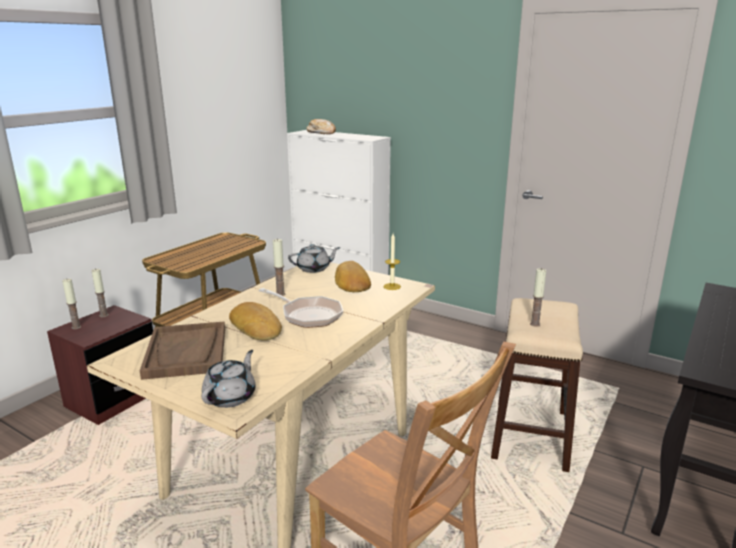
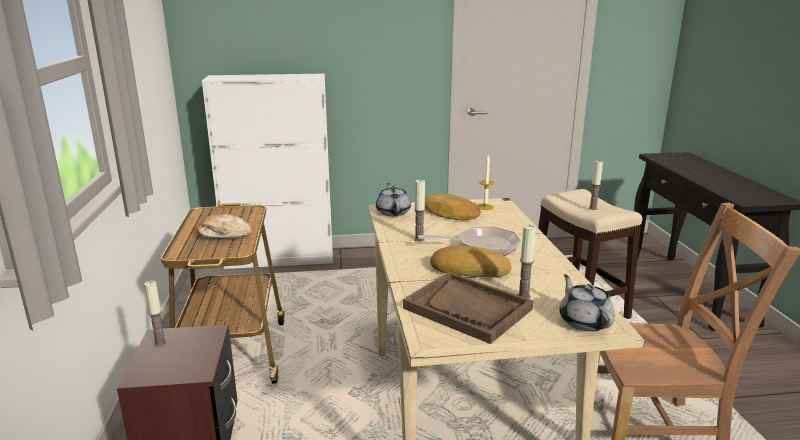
camera: 40 degrees left, 0 degrees up
(76, 327) = (151, 368): candle -> candle (523, 296)
(314, 269) = (393, 212): grey teapot -> grey teapot turned 45 degrees counterclockwise
(321, 133) = (241, 76): bread -> bread (224, 234)

